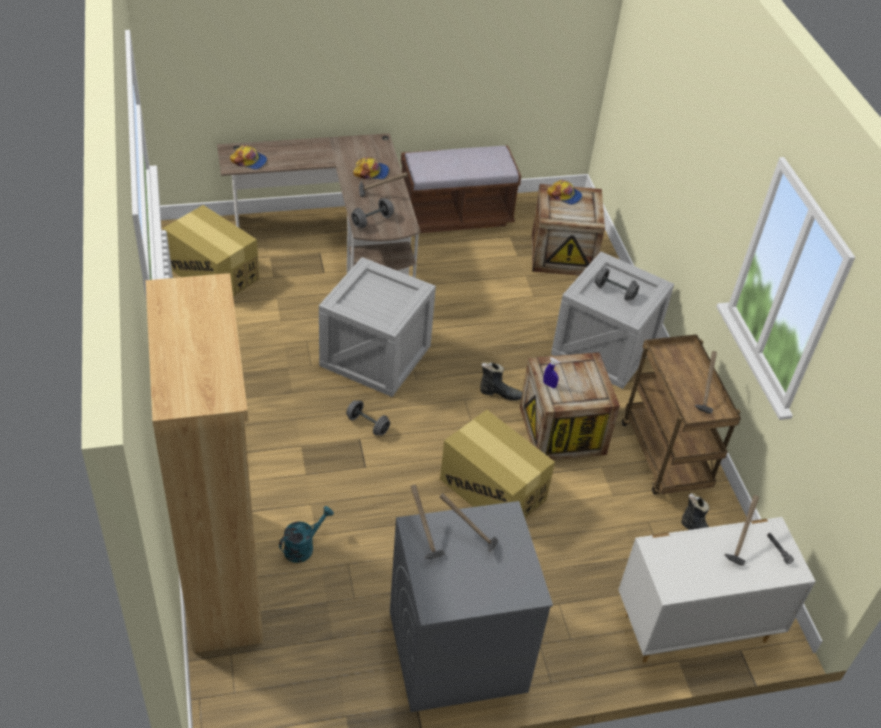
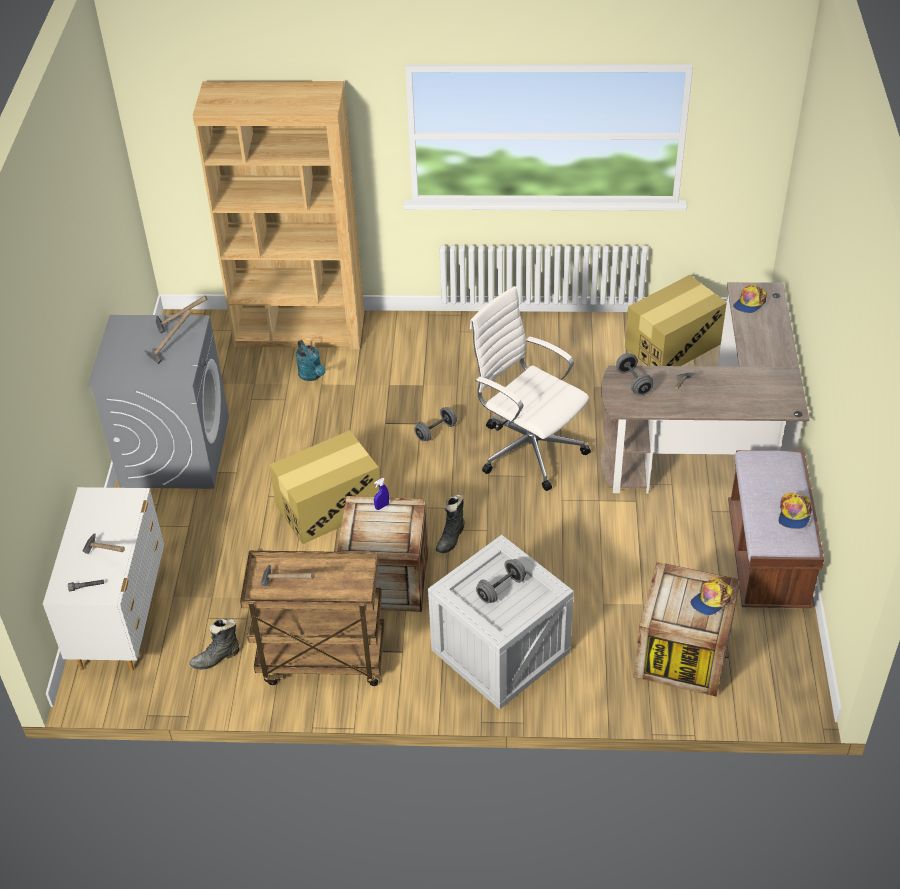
camera: 110 degrees right, 0 degrees up
(371, 172) = (725, 393): cap -> cap (794, 514)
(373, 356) = (528, 448): crate -> white office chair

